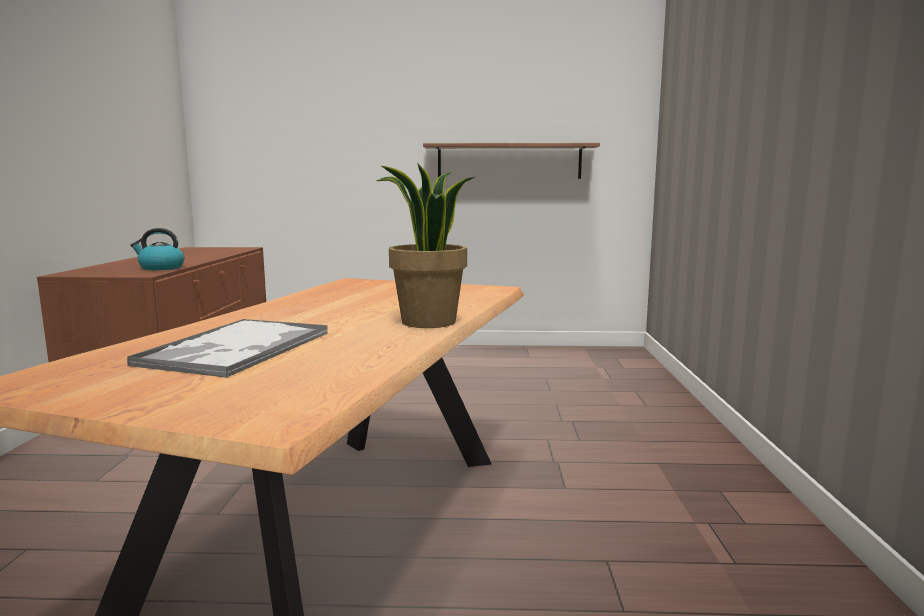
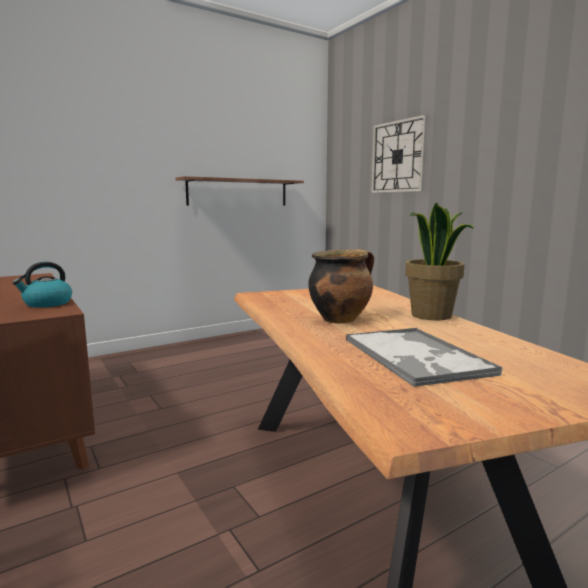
camera: 35 degrees left, 0 degrees up
(323, 311) = (340, 319): none -> cooking pot
(710, 97) = (398, 156): none -> wall clock

